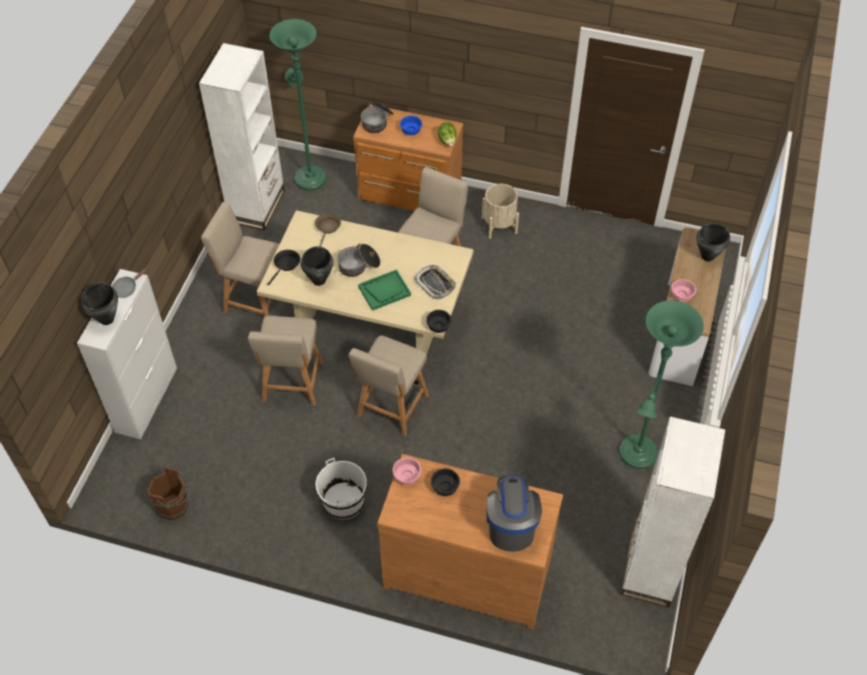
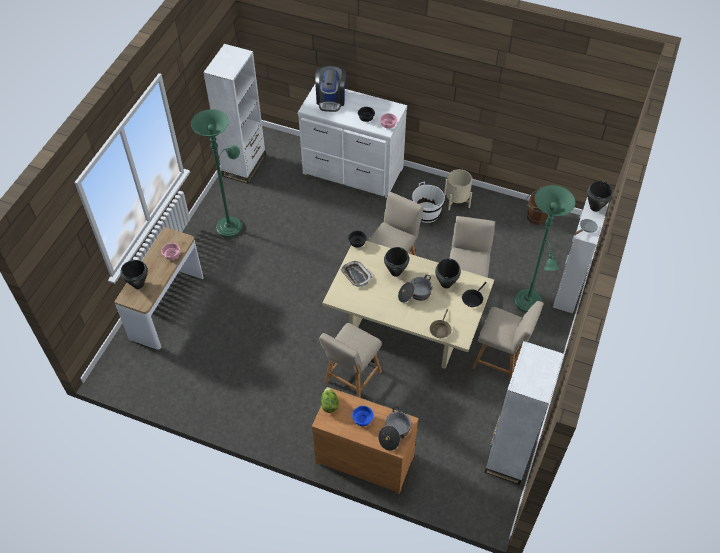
camera: 175 degrees left, 0 degrees up
(309, 176) = (461, 489): green floor lamp -> green floor lamp (529, 304)
(384, 291) = (395, 272): green tray -> black cooking pot
(467, 571) = (352, 172): brown dresser -> white dresser
(499, 225) = (287, 416): beige planter -> beige planter (456, 200)

